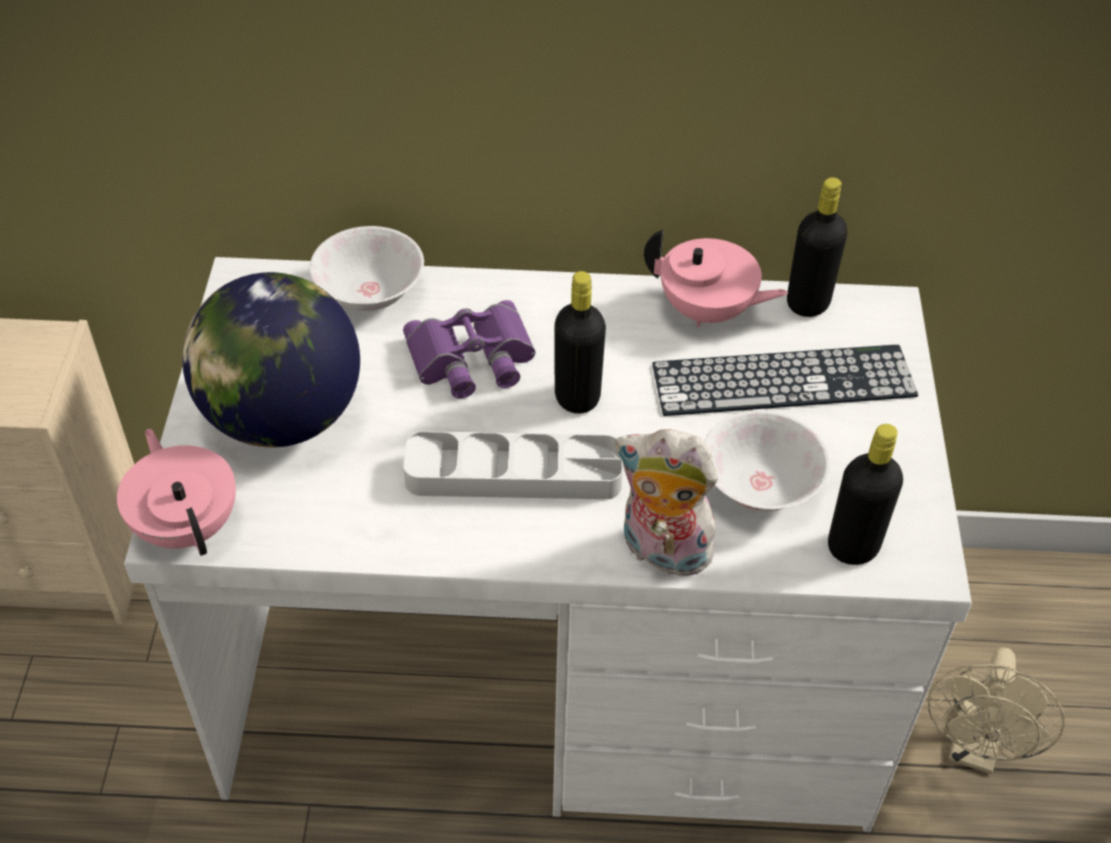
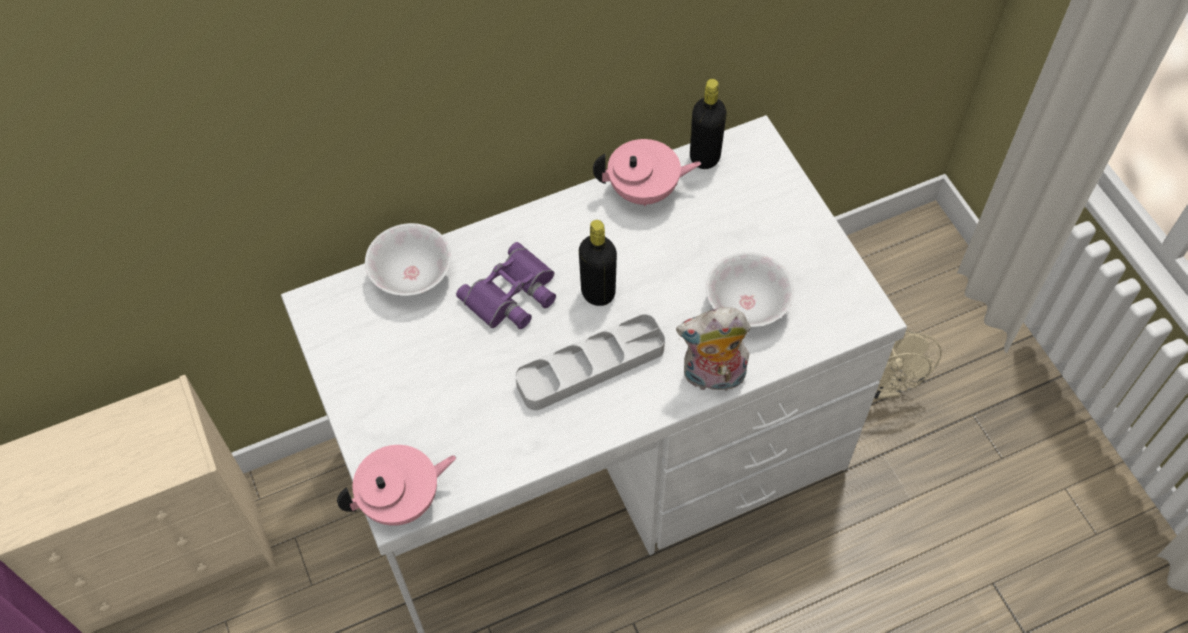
camera: 25 degrees left, 10 degrees up
(187, 524) = (402, 500): pink teapot -> pink teapot turned 120 degrees clockwise
(283, 417) = (414, 395): globe -> none
(783, 380) = (720, 222): keyboard -> none
(853, 547) = (822, 321): black bottle -> none

